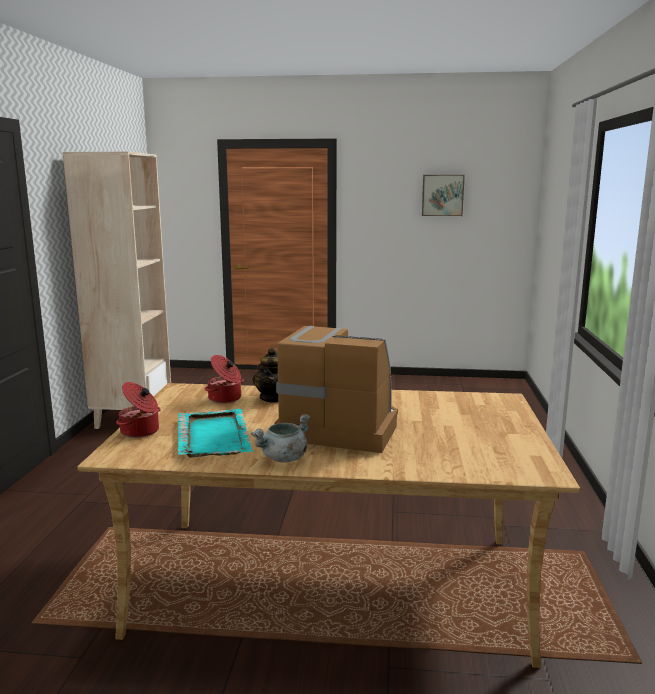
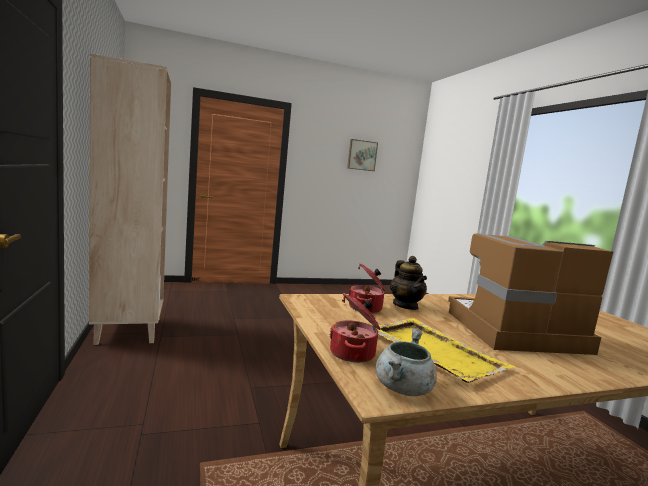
camera: 25 degrees left, 5 degrees down
(213, 435) = (433, 351): turquoise tray -> yellow tray
(283, 458) = (545, 371): grey cooking pot -> grey cooking pot (403, 389)

